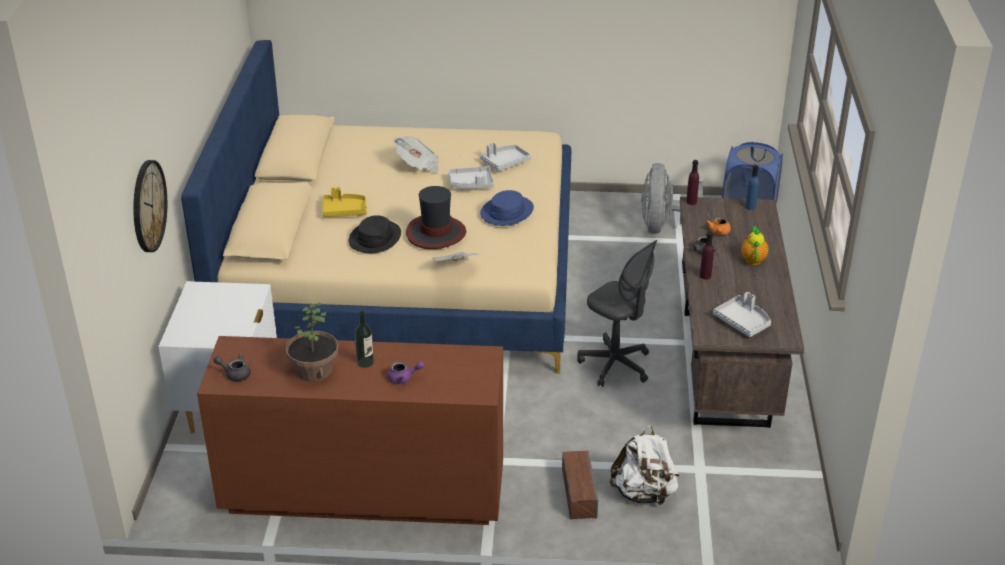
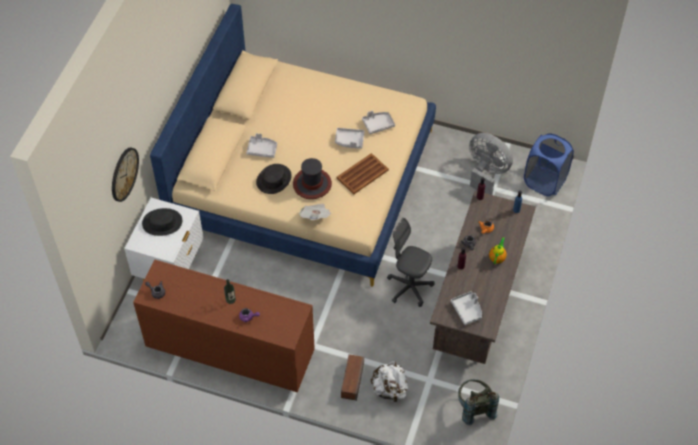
camera: 15 degrees right, 20 degrees up
(214, 306) = (162, 222): none -> black hat
(313, 369) = (200, 299): potted plant -> none
(344, 211) = (262, 149): yellow tray -> grey tray
(418, 165) = (320, 116): newspaper -> none
(507, 212) = (363, 174): blue hat -> brown tray
(615, 365) = (409, 287): grey office chair -> grey office chair turned 150 degrees clockwise
(663, 227) = (486, 173): grey fan -> grey fan turned 105 degrees clockwise
(786, 490) = (474, 408): none -> grey backpack

